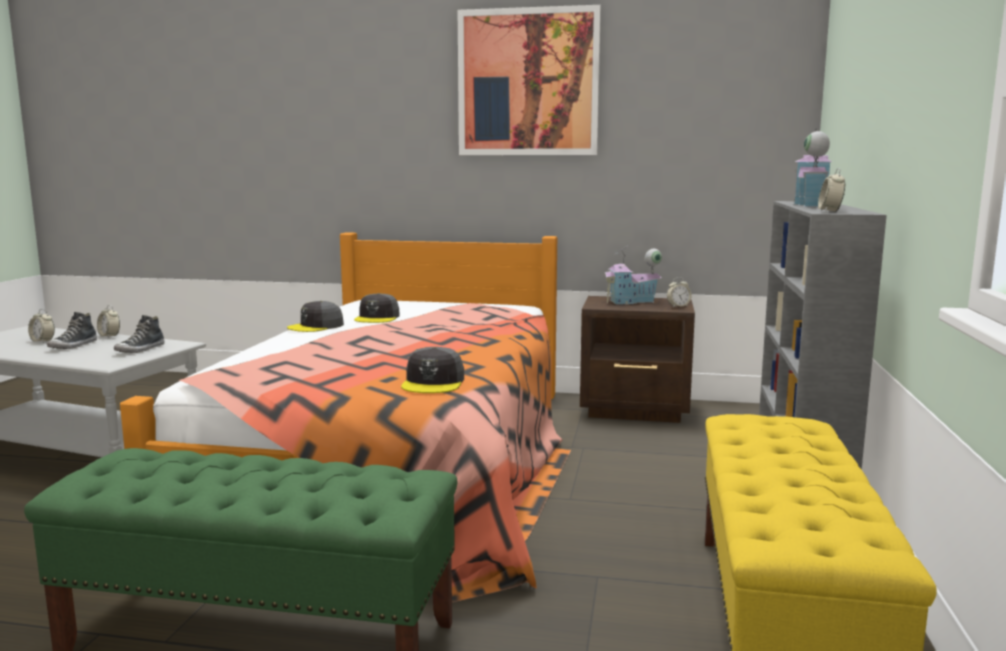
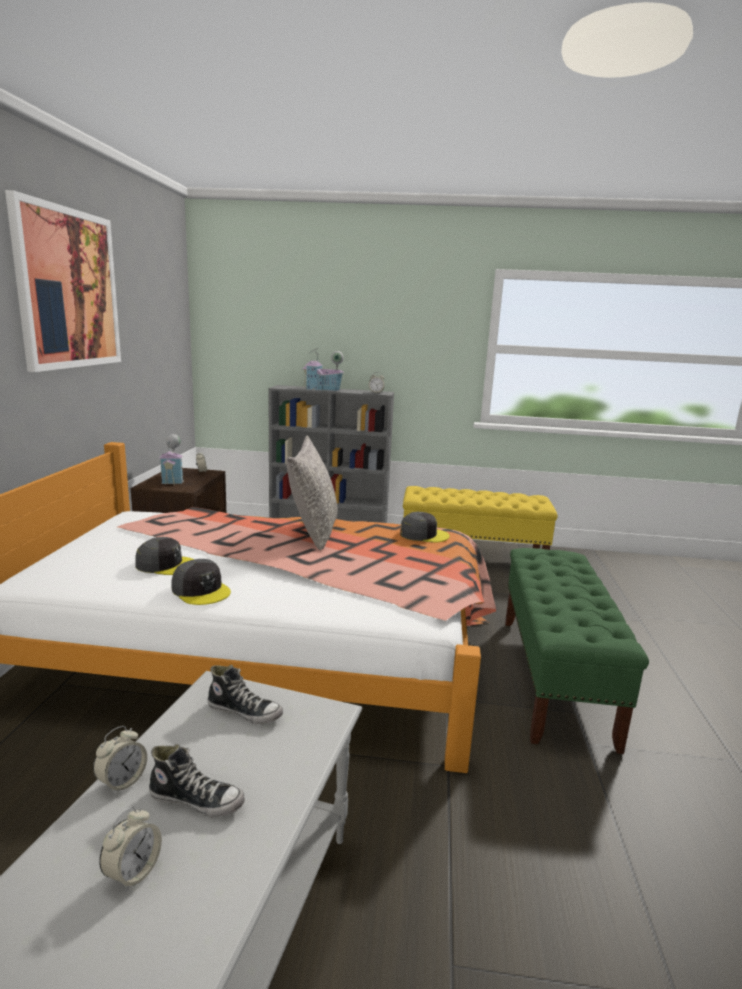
camera: 95 degrees left, 5 degrees up
(452, 344) = (313, 531): none -> grey pillow

